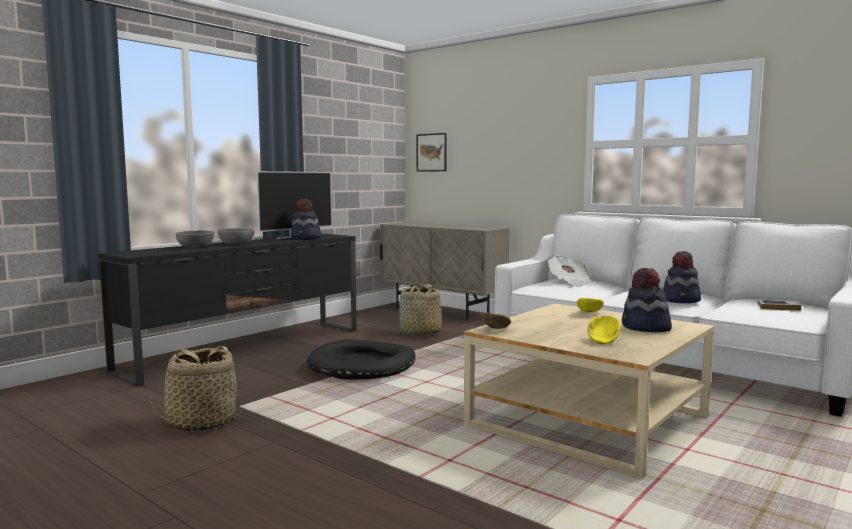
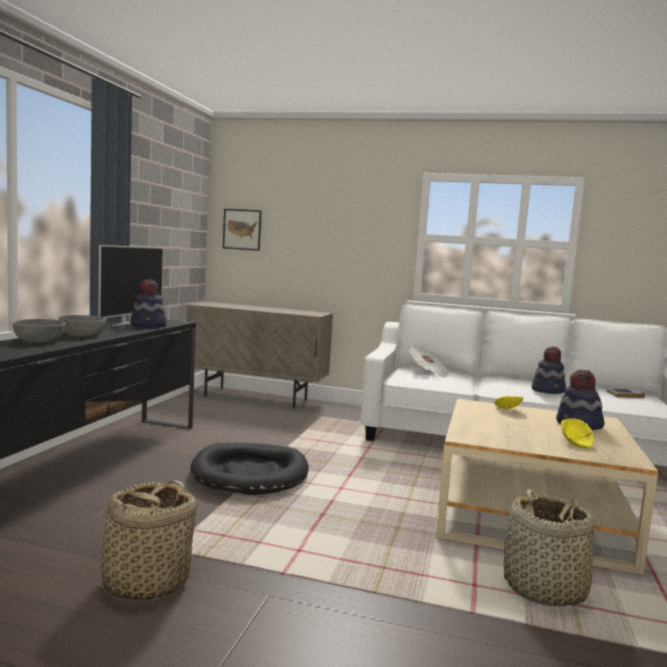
camera: 25 degrees left, 0 degrees up
(420, 332) = (263, 426): basket -> basket (544, 589)
(496, 329) = (469, 436): brown bowl -> none

